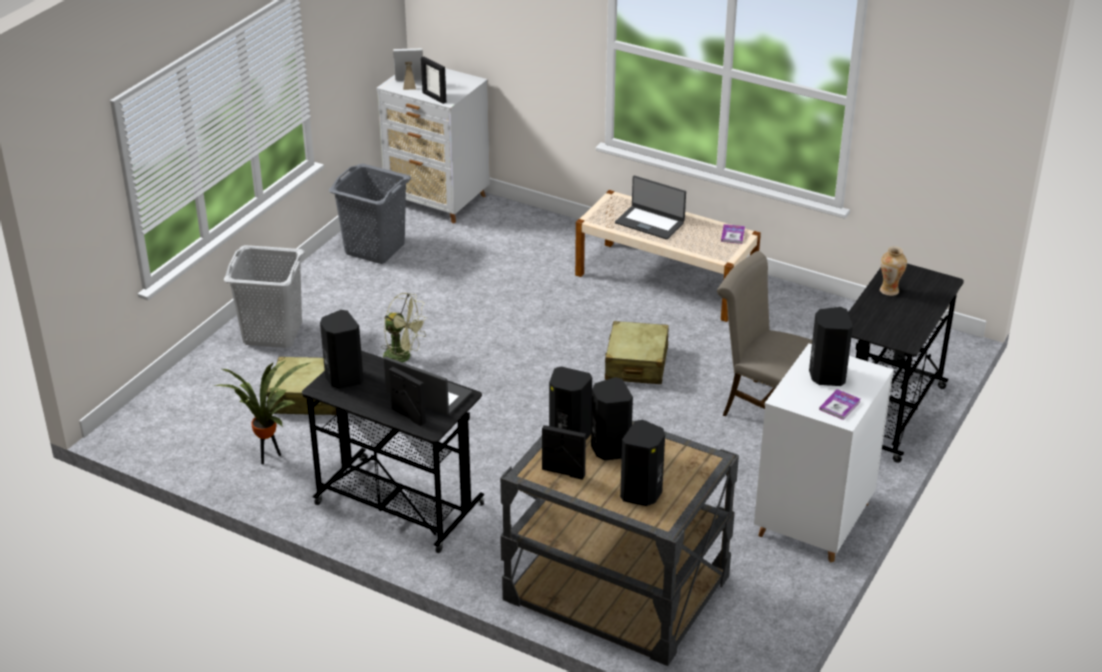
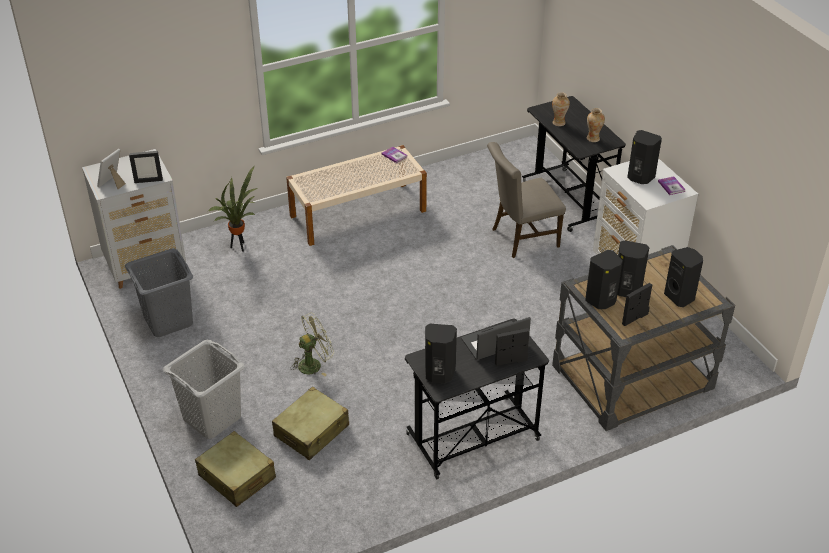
camera: 55 degrees left, 5 degrees up
(269, 457) = (360, 482): potted plant -> potted plant (240, 247)
(636, 364) = (430, 266): beige suitcase -> beige suitcase (237, 477)
(650, 222) = (344, 178): laptop -> none
(891, 326) = (593, 138): none -> vase

